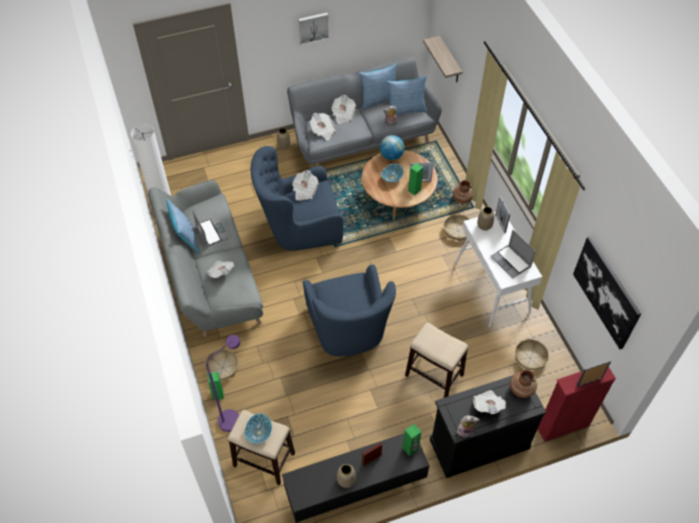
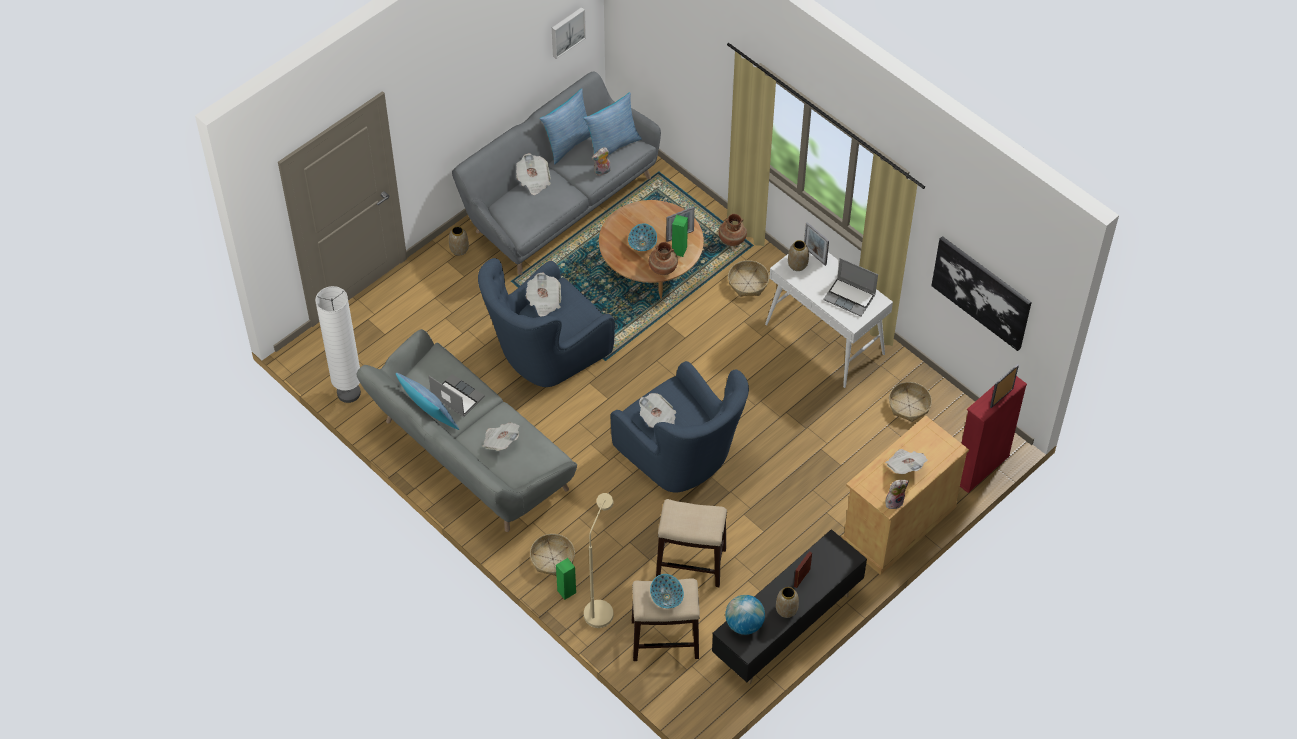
camera: 25 degrees left, 0 degrees up
(234, 416) = (600, 607): purple floor lamp -> beige floor lamp
(313, 27) = (475, 82): picture -> picture (567, 31)
(323, 131) = (520, 213): newspaper -> newspaper (658, 419)
(391, 156) = (625, 215): globe -> globe (744, 624)
(410, 449) = (838, 550): green speaker -> none
(433, 375) = (808, 468): stool -> stool (690, 563)
(449, 61) = (659, 66): shelf -> none
(479, 443) = (898, 524): black cabinet -> beige cabinet
(521, 389) = (931, 435): brown vase -> brown vase (662, 268)

